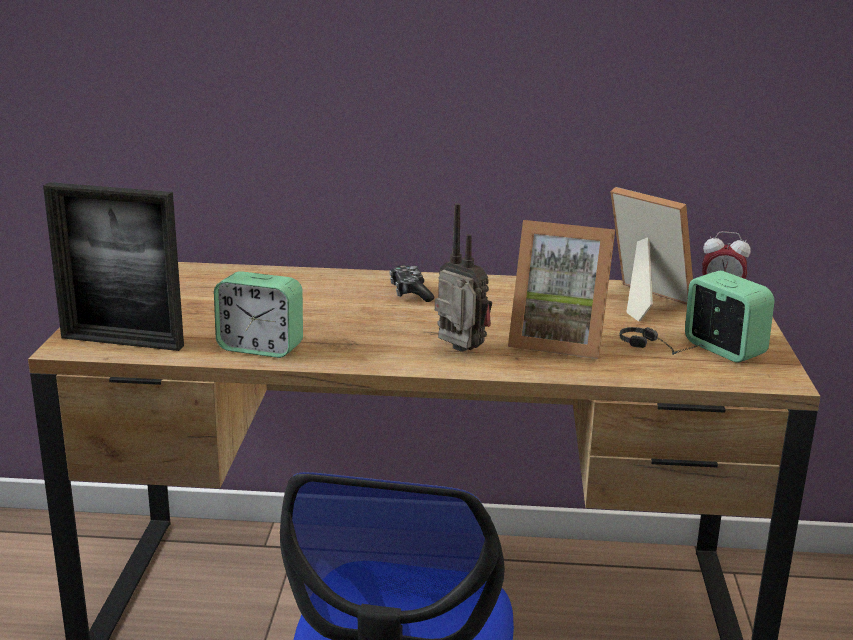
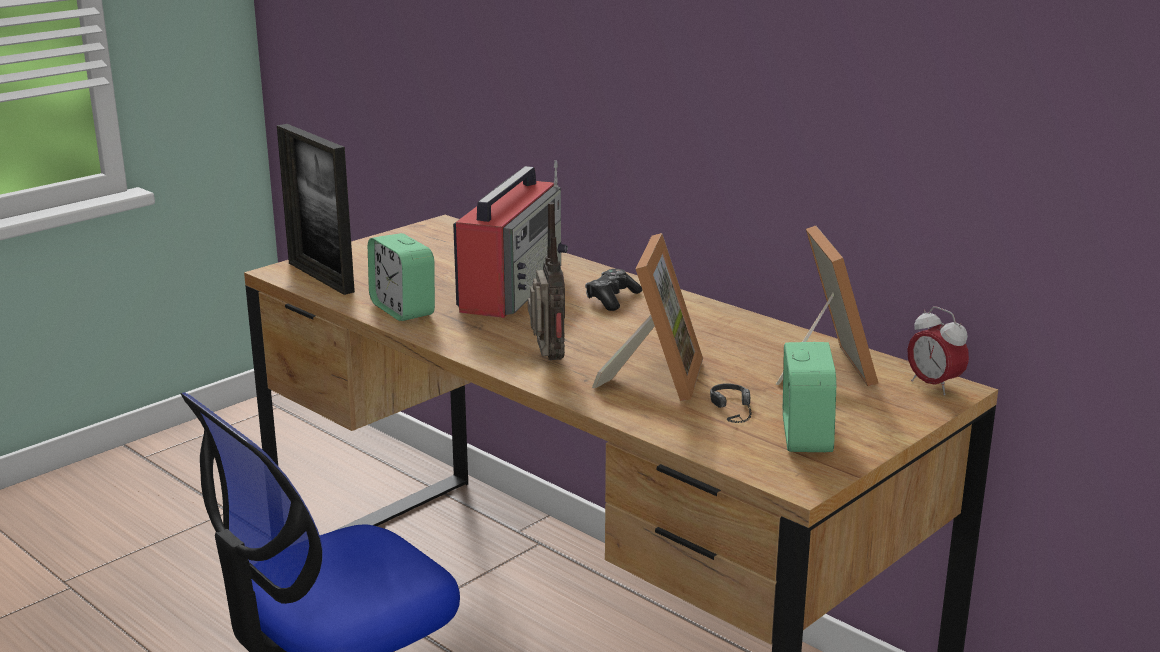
camera: 40 degrees right, 0 degrees up
(315, 304) = (512, 287): none -> radio
(558, 341) = (655, 378): picture frame -> picture frame turned 135 degrees counterclockwise

